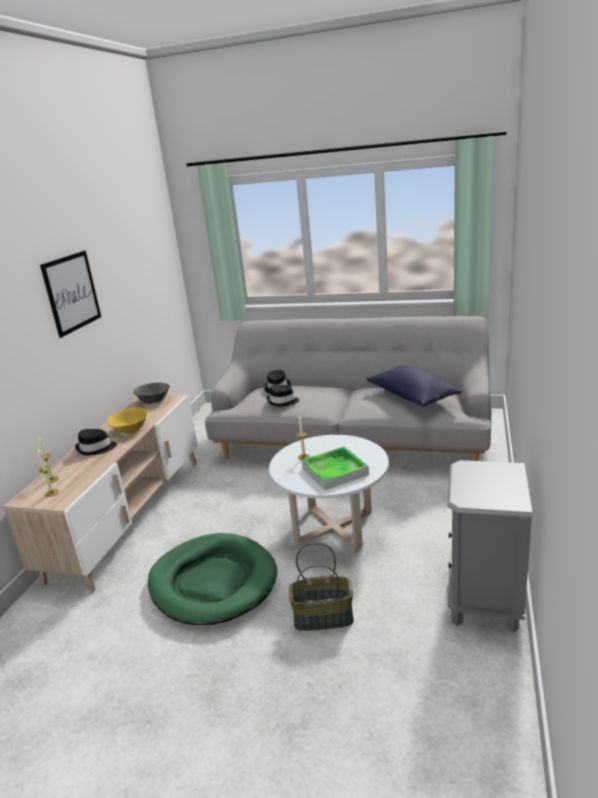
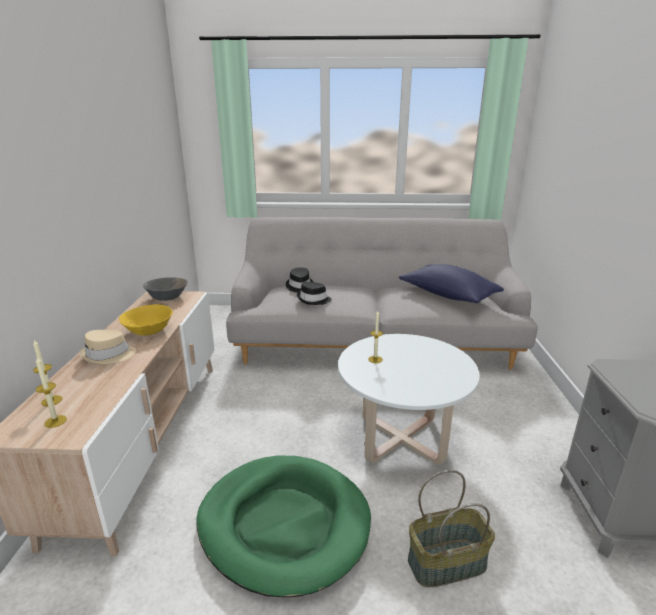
camera: 15 degrees left, 0 degrees up
(72, 292) = (73, 151): picture -> none
(96, 448) = (108, 355): black hat -> beige hat
(335, 471) = (422, 375): tray -> none

